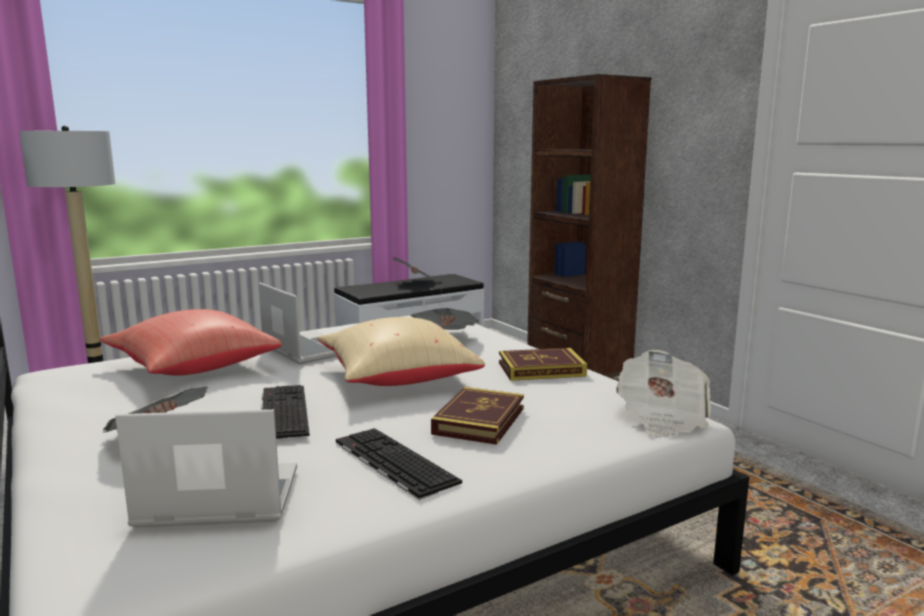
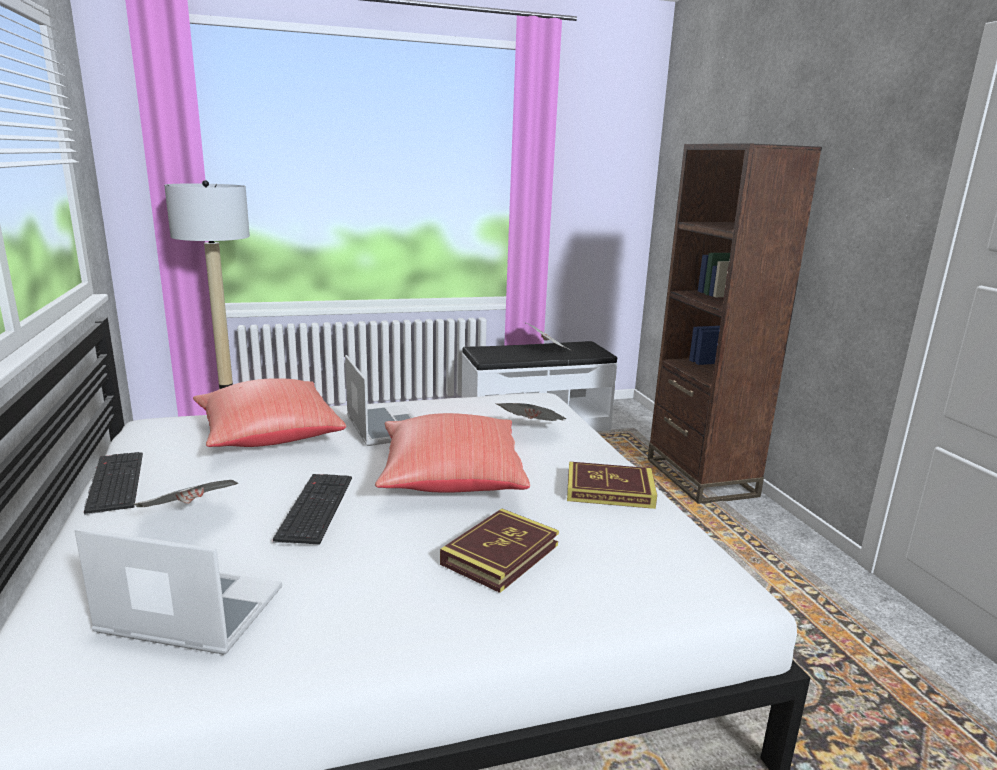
camera: 15 degrees right, 5 degrees up
(392, 462) = (379, 596): keyboard -> keyboard (114, 481)
(396, 379) = (450, 479): beige pillow -> red pillow
(662, 418) = (711, 588): newspaper -> none

